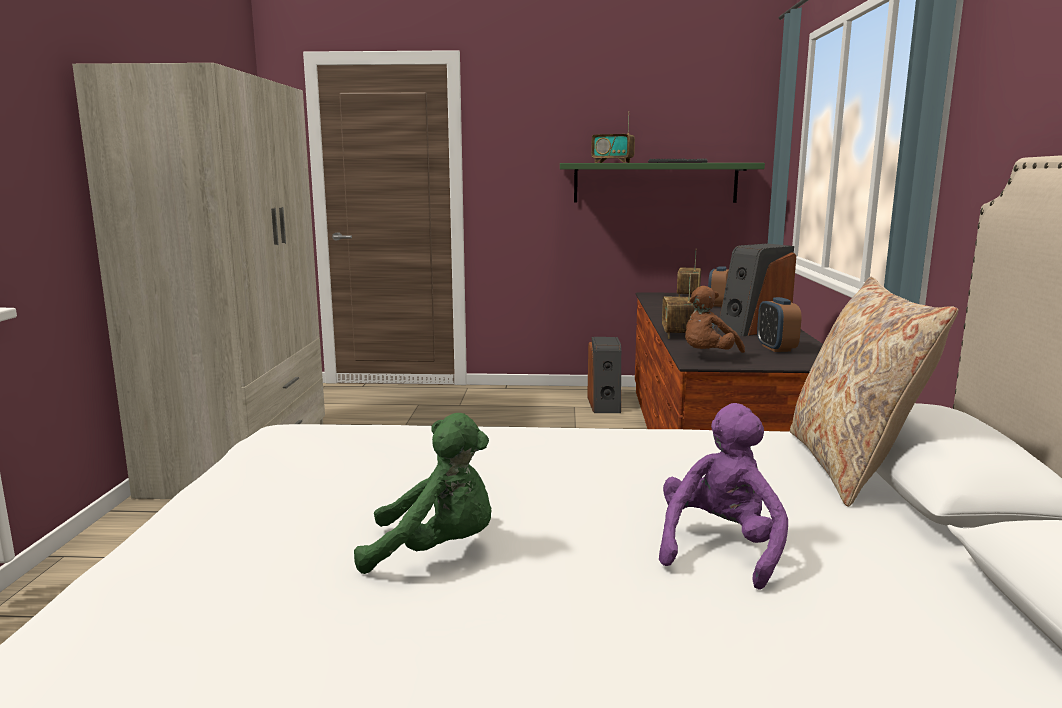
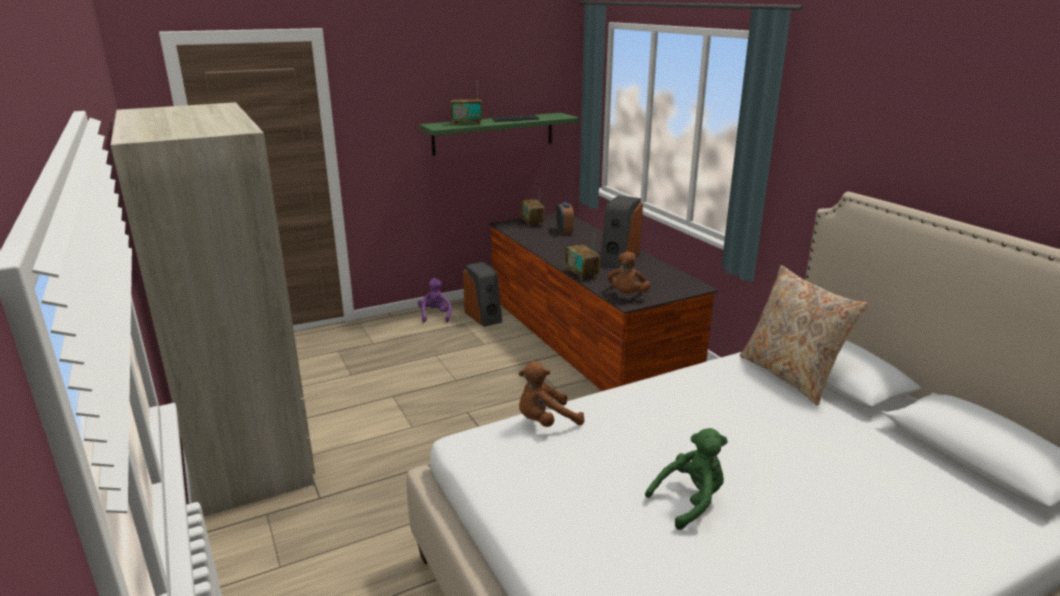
camera: 30 degrees left, 10 degrees up
(400, 433) = (545, 421): none -> brown plush toy
(720, 548) = (799, 451): purple plush toy -> purple plush toy (435, 315)
(776, 348) = (654, 277): alarm clock -> none

